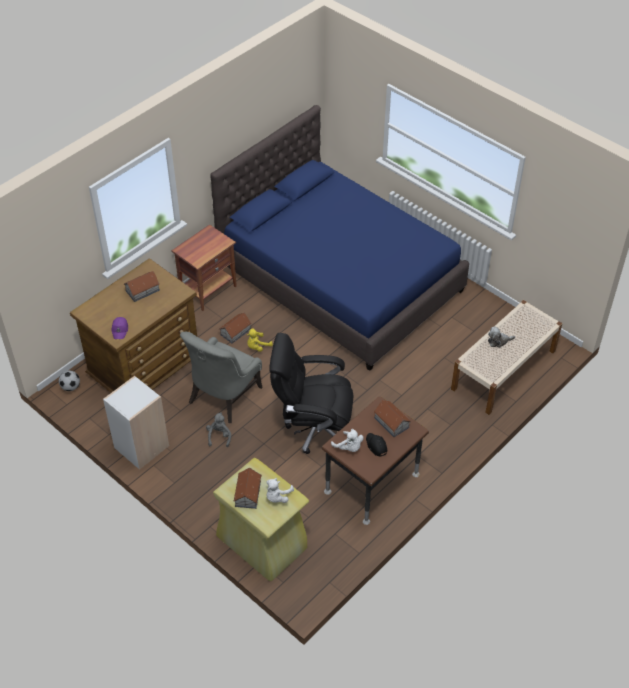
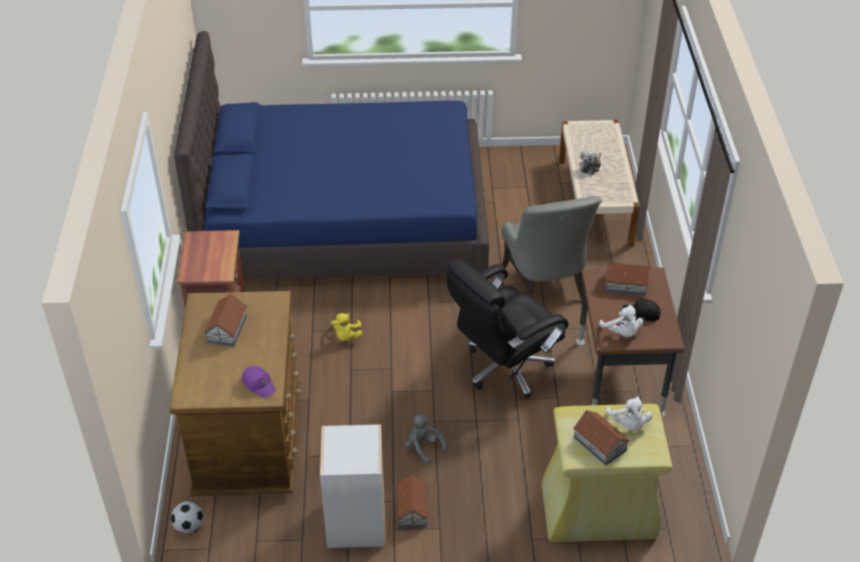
camera: 45 degrees left, 5 degrees down
(224, 395) = (375, 406): grey chair -> grey chair (545, 284)
(236, 331) = (304, 338): toy house -> toy house (412, 509)
(349, 447) = (622, 332): white plush toy -> white plush toy turned 60 degrees clockwise

